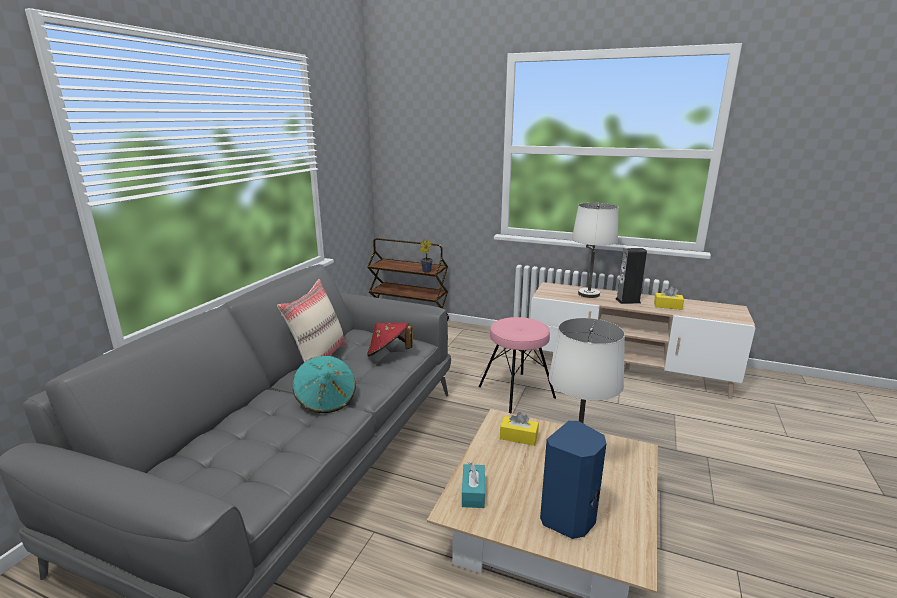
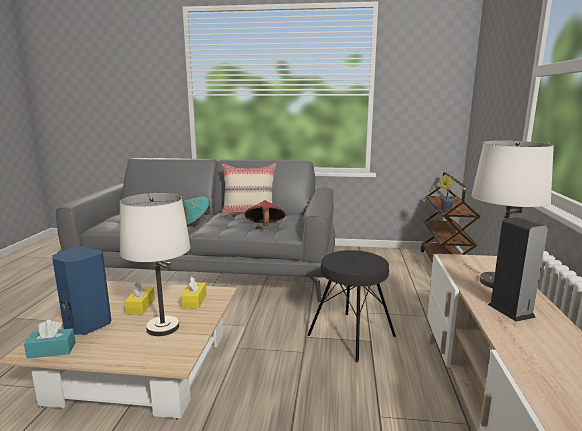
camera: 75 degrees right, 5 degrees down
(473, 492) = (126, 290): turquoise tissue box -> turquoise tissue box (52, 350)
(516, 392) = (351, 336): pink stool -> black stool
(667, 306) = (537, 346): yellow tissue box -> yellow tissue box (140, 306)

